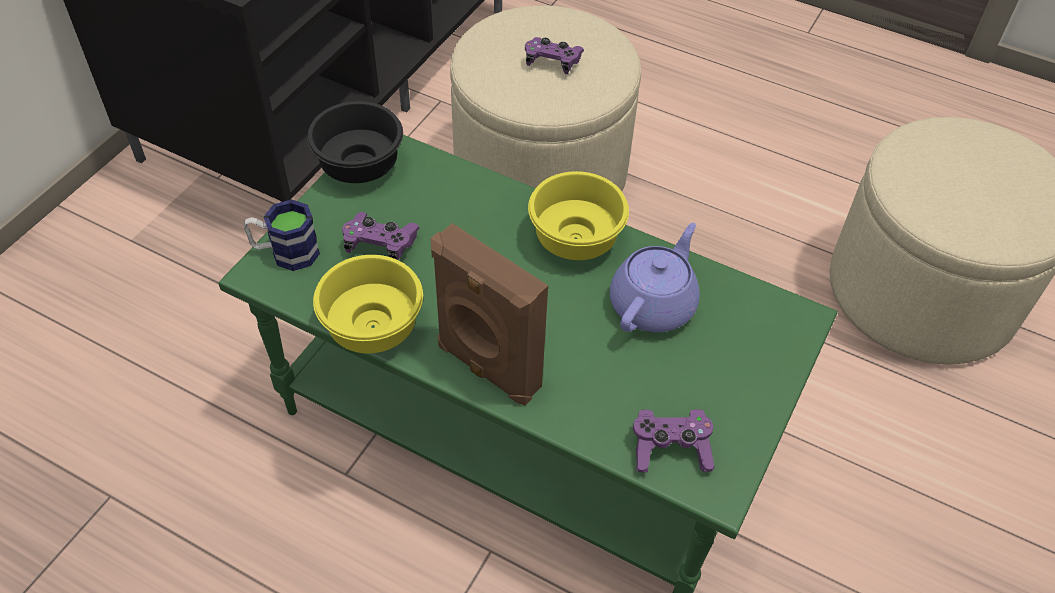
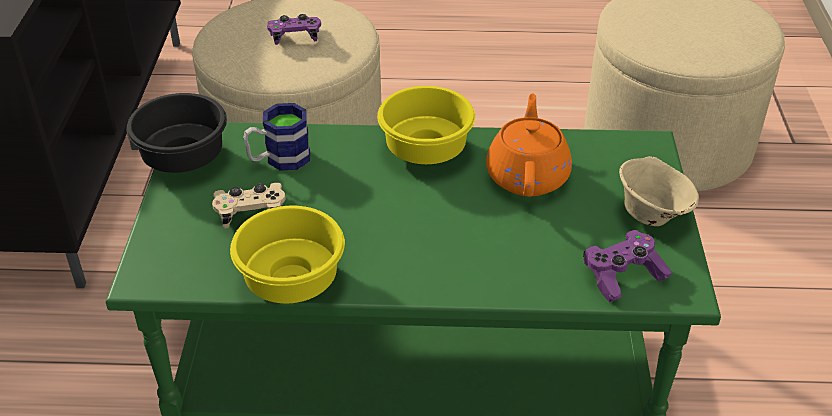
camera: 25 degrees left, 10 degrees down
(285, 253) = (160, 252): mug -> mug (279, 159)
(380, 245) = (251, 213): purple game controller -> beige game controller
(486, 368) = (422, 275): brown speaker -> none
(653, 304) = (527, 175): purple teapot -> orange teapot
(746, 395) = (651, 214): none -> beige bowl

